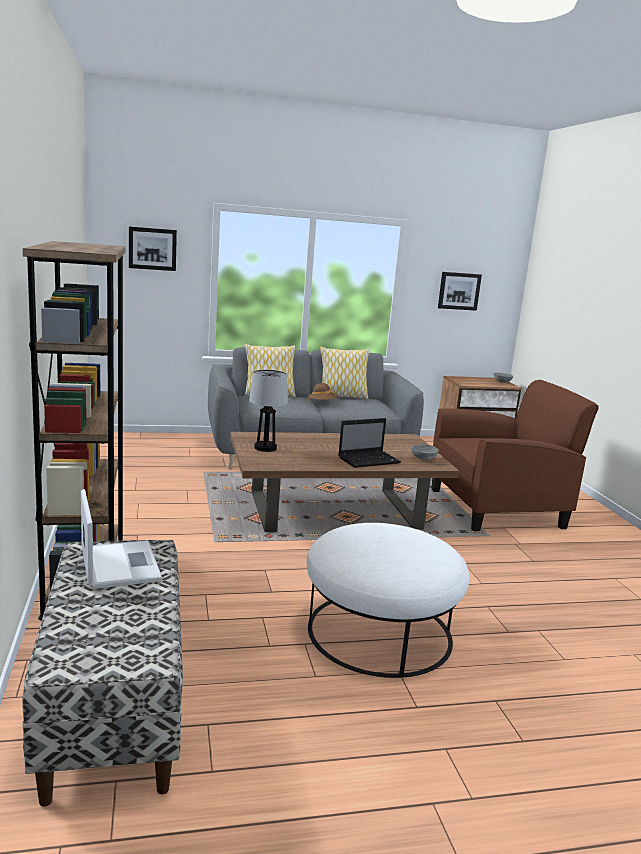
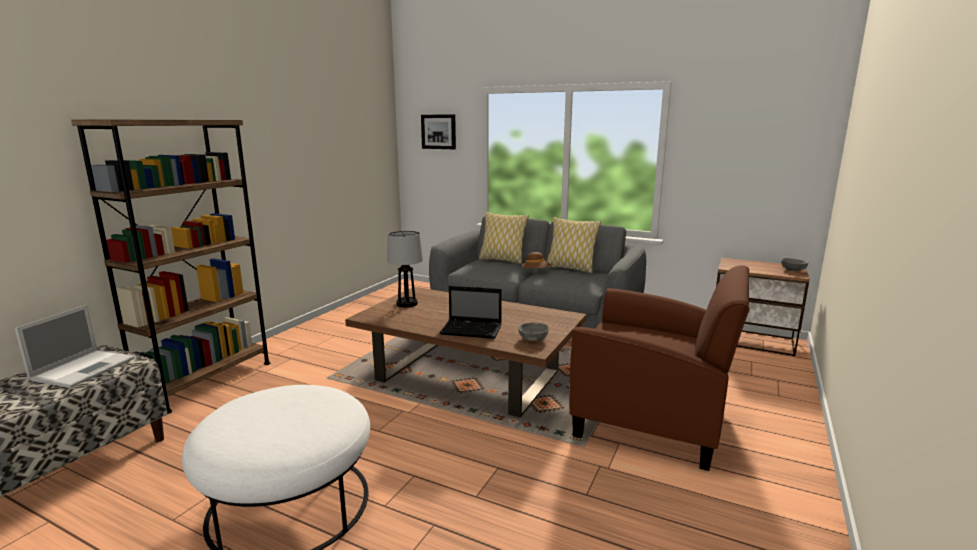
camera: 40 degrees right, 0 degrees up
(459, 291) = (741, 158): picture -> none

